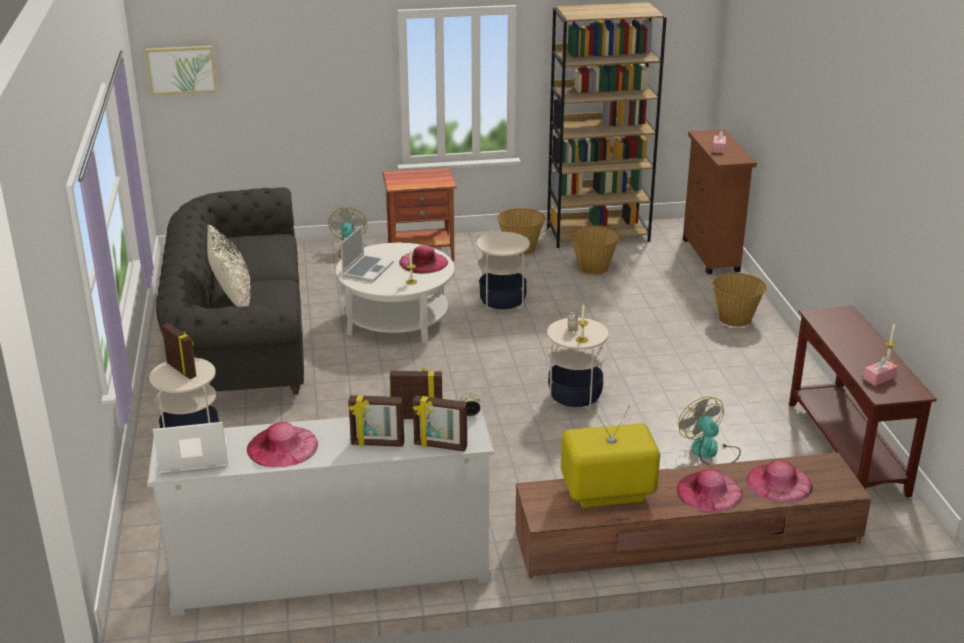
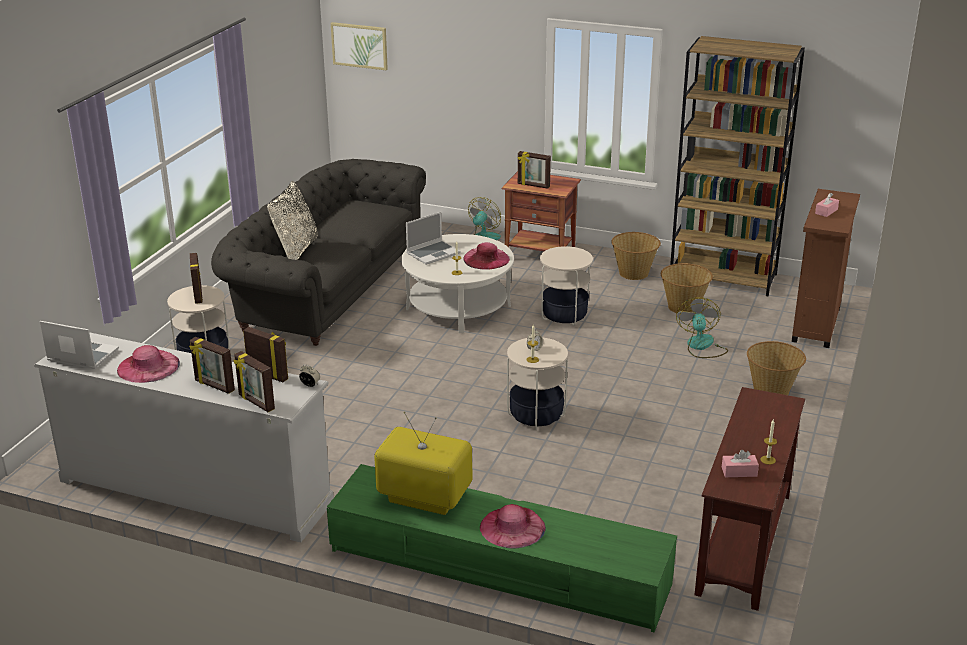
camera: 30 degrees right, 0 degrees up
(414, 182) = (533, 185): none -> picture frame
(687, 539) = (498, 568): brown tv stand -> green tv stand
(710, 452) = (604, 502): fan -> fan (701, 346)
(779, 482) = (585, 542): pink hat -> none

